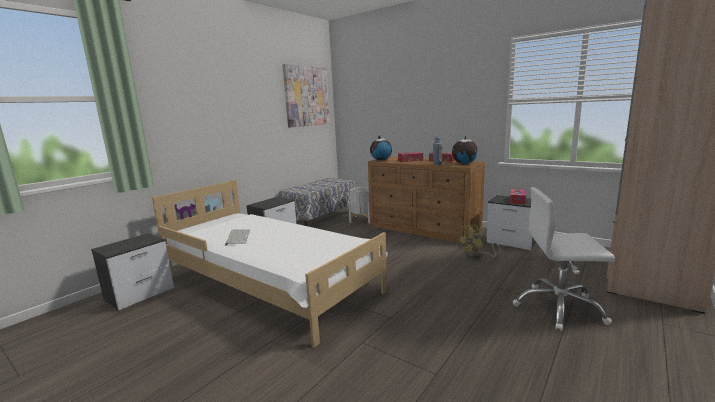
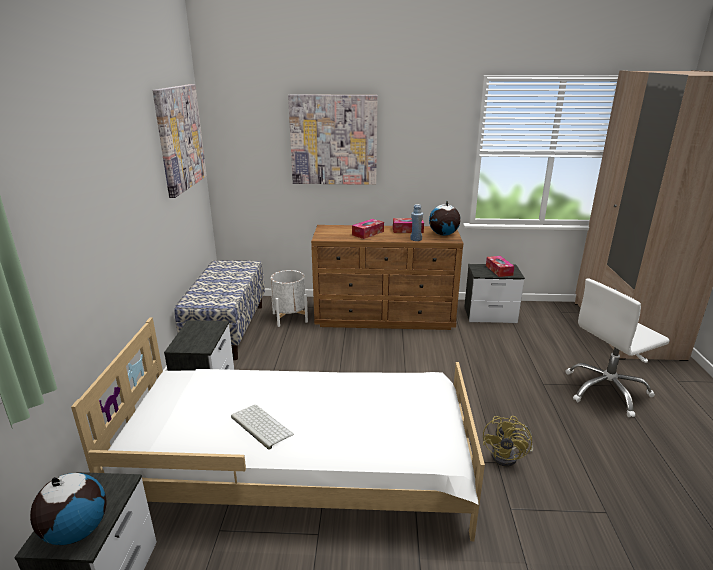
camera: 35 degrees left, 10 degrees up
(381, 160) = (326, 236): globe -> globe (76, 531)
(404, 98) = (333, 140): none -> picture
(477, 256) = (480, 344): yellow fan -> yellow fan (509, 456)

